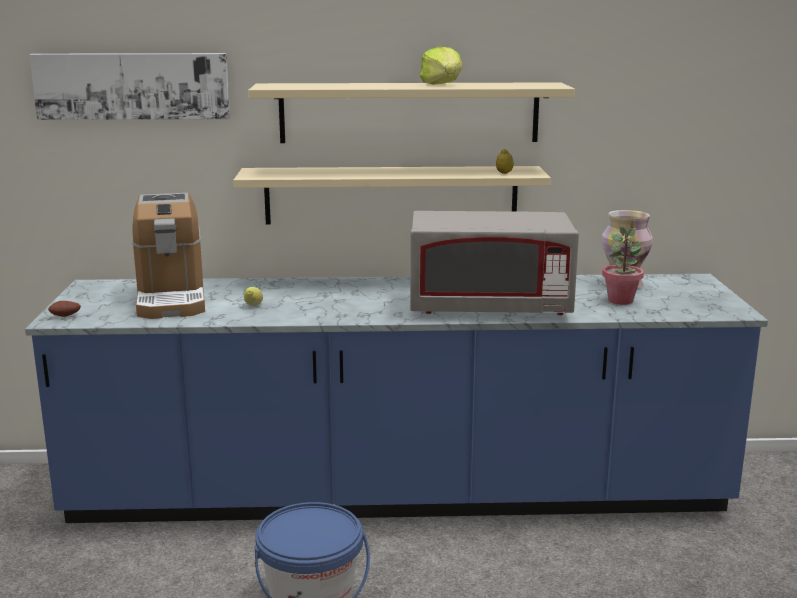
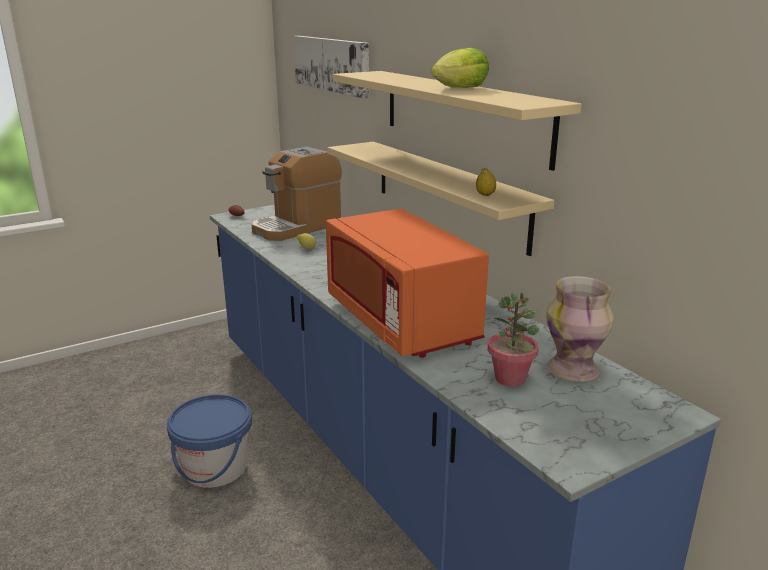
camera: 60 degrees right, 5 degrees up
(489, 308) = (401, 322): grey microwave -> orange microwave

